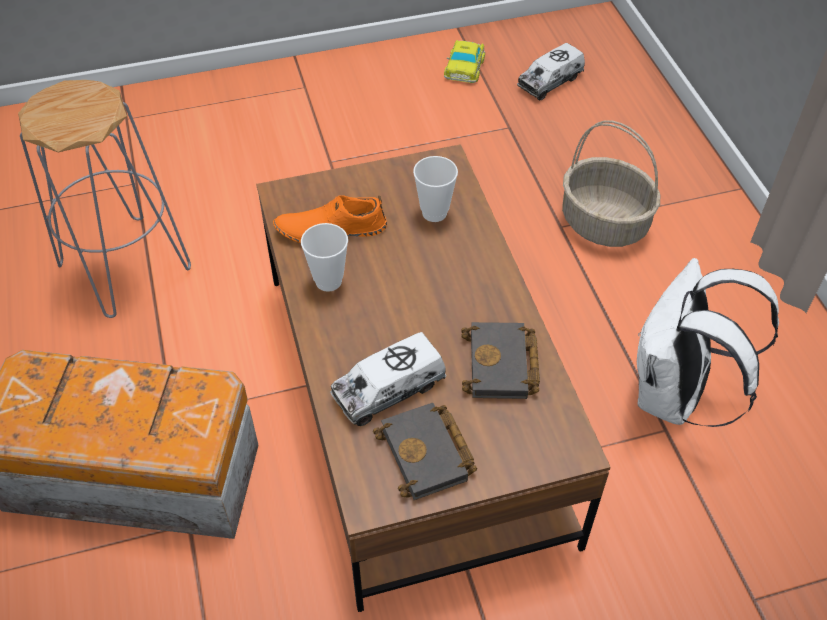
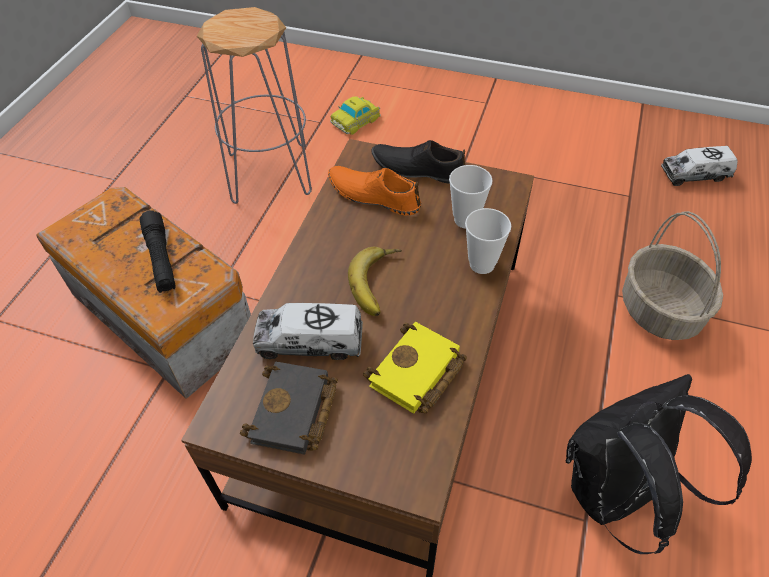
camera: 35 degrees right, 0 degrees up
(142, 400) = (161, 258): none -> black flashlight
(328, 281) = (338, 233): cup -> cup (482, 264)
(351, 184) = (418, 169): none -> black shoe
(406, 308) = (379, 284): none -> banana
(465, 66) = (626, 135): toy car -> toy car (356, 120)
(502, 367) = (416, 374): black book -> yellow book
(674, 396) = (616, 495): white backpack -> black backpack

